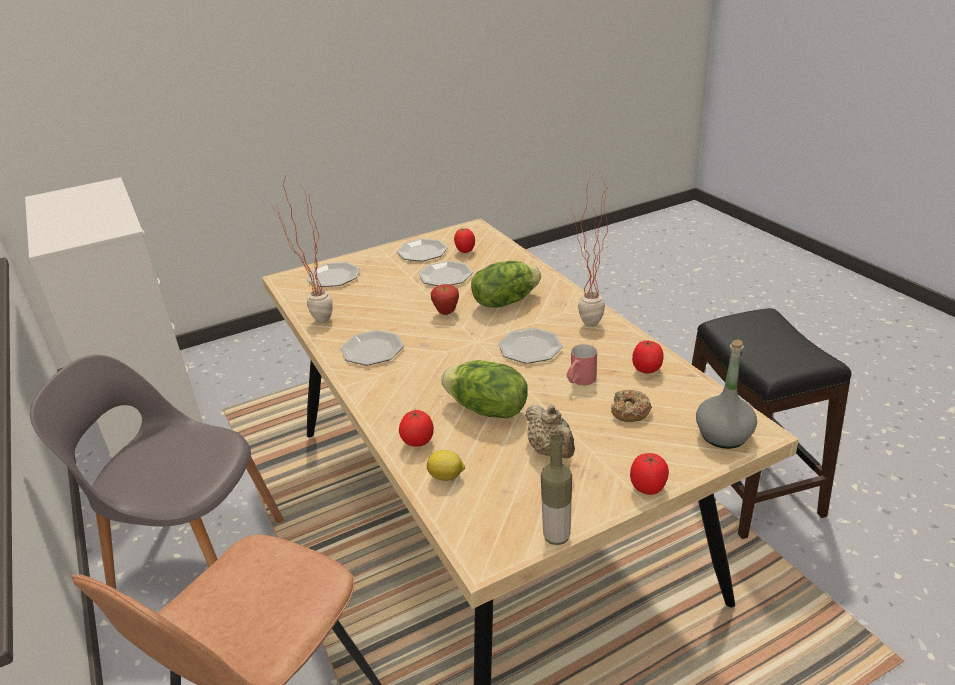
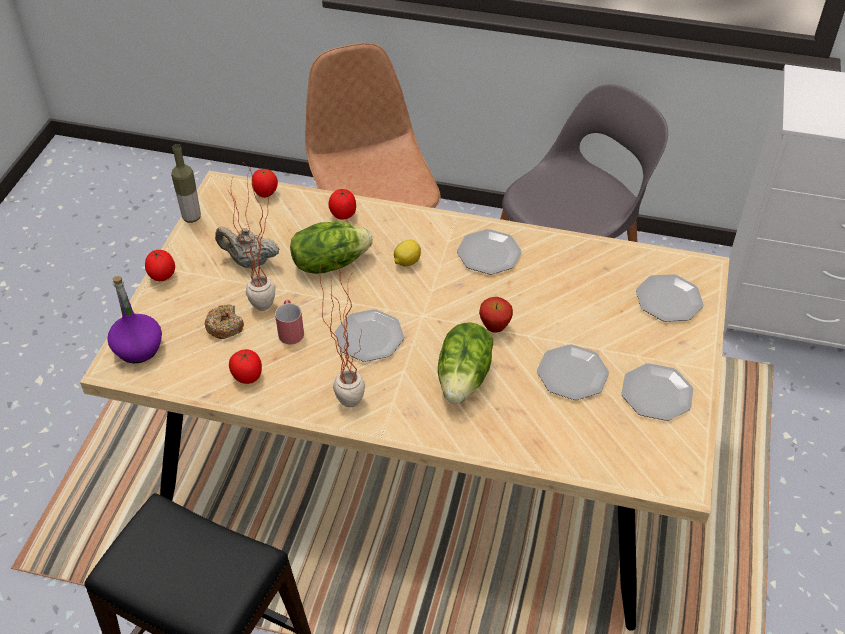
camera: 130 degrees right, 15 degrees up
(315, 321) = (582, 247): potted plant -> potted plant (268, 300)
(447, 477) = (295, 208): lemon -> lemon (406, 262)
(465, 251) = (616, 428): tomato -> tomato (265, 194)
(723, 435) = (138, 348): grey bottle -> purple bottle

